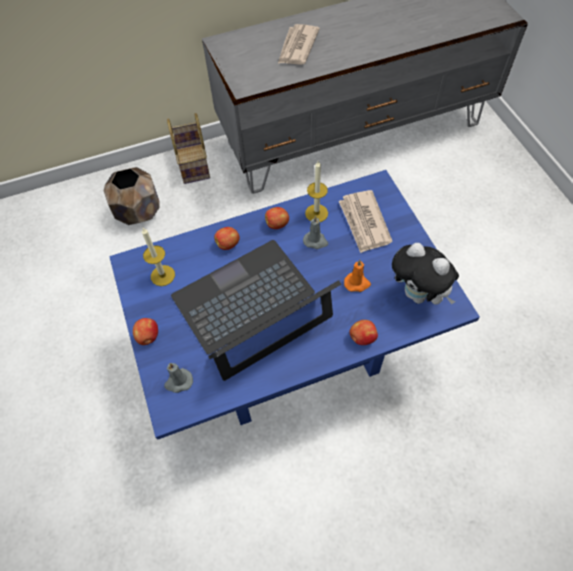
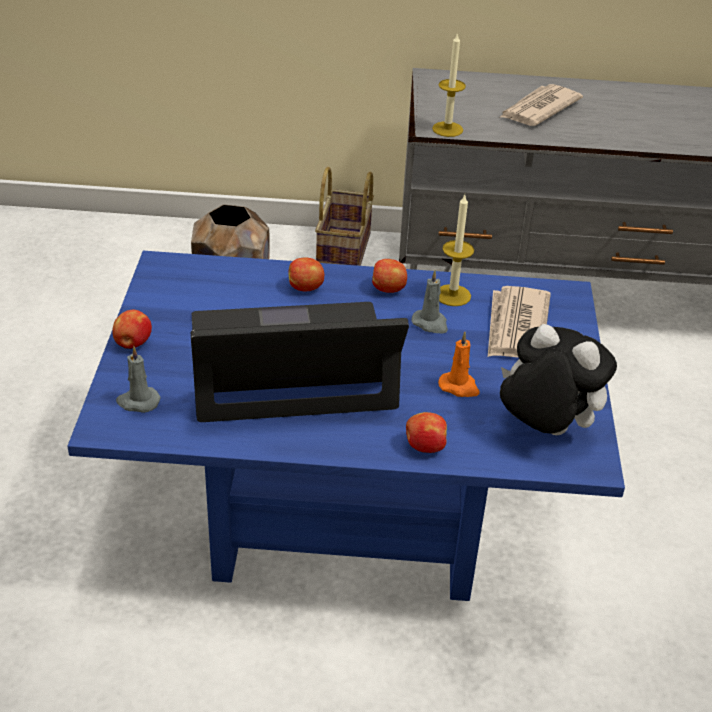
camera: 20 degrees right, 20 degrees down
(162, 275) = (196, 290): candle -> candle (447, 129)
(418, 295) = (544, 430): plush toy -> plush toy turned 150 degrees clockwise

